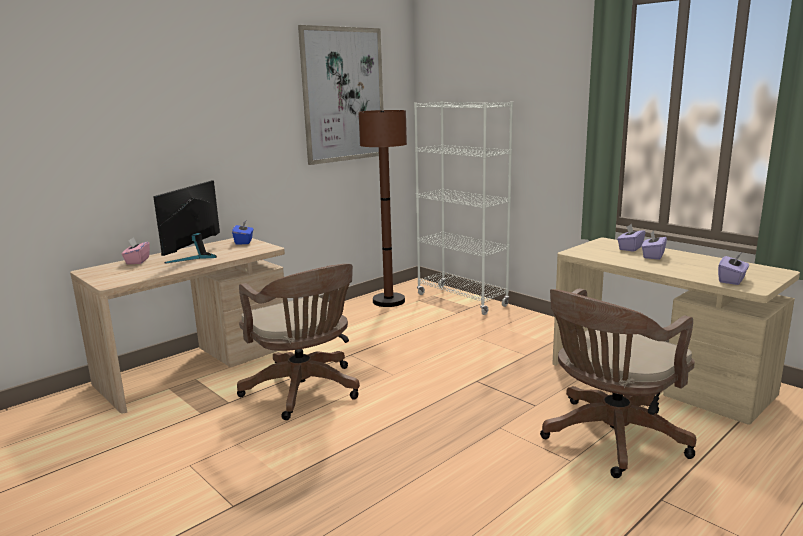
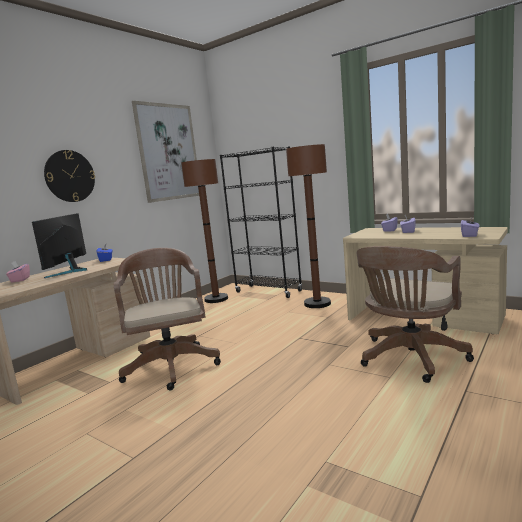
camera: 10 degrees left, 5 degrees down
(208, 129) = (70, 176): none -> wall clock
(305, 391) = (171, 364): brown office chair -> brown office chair turned 150 degrees counterclockwise
(462, 300) = (268, 291): white bookcase -> black bookcase
(521, 331) = (317, 303): none -> brown floor lamp

